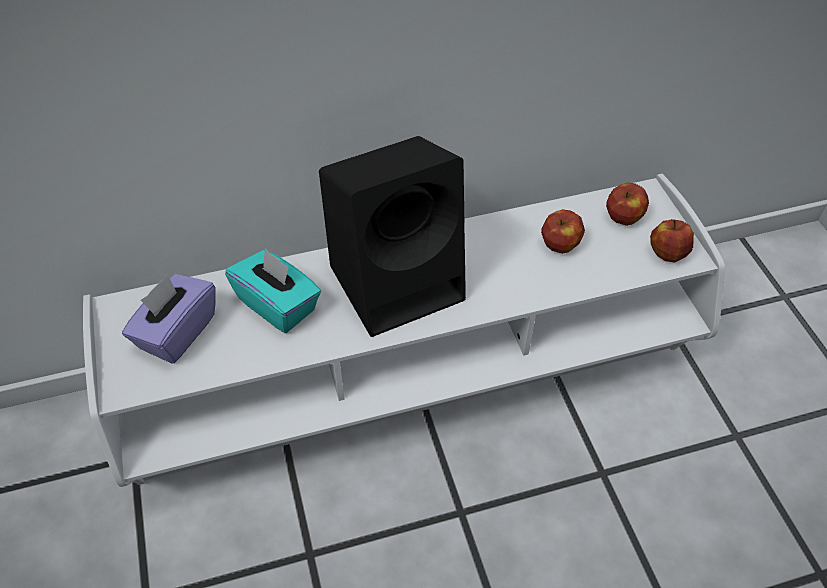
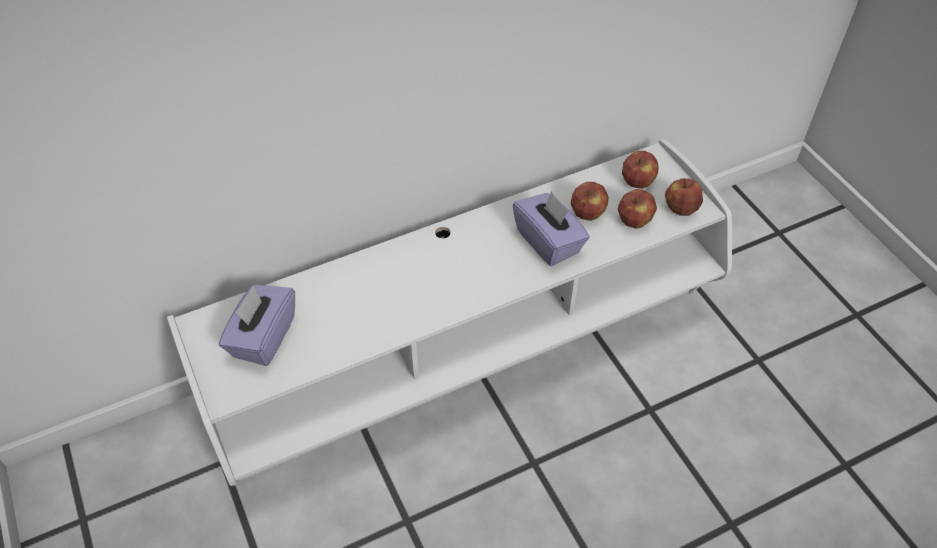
camera: 10 degrees left, 0 degrees up
(278, 305) = (349, 300): turquoise tissue box -> none
(399, 281) = (453, 264): black speaker -> none
(510, 271) = (549, 242): none -> purple tissue box
(612, 260) = (635, 220): none -> apple

